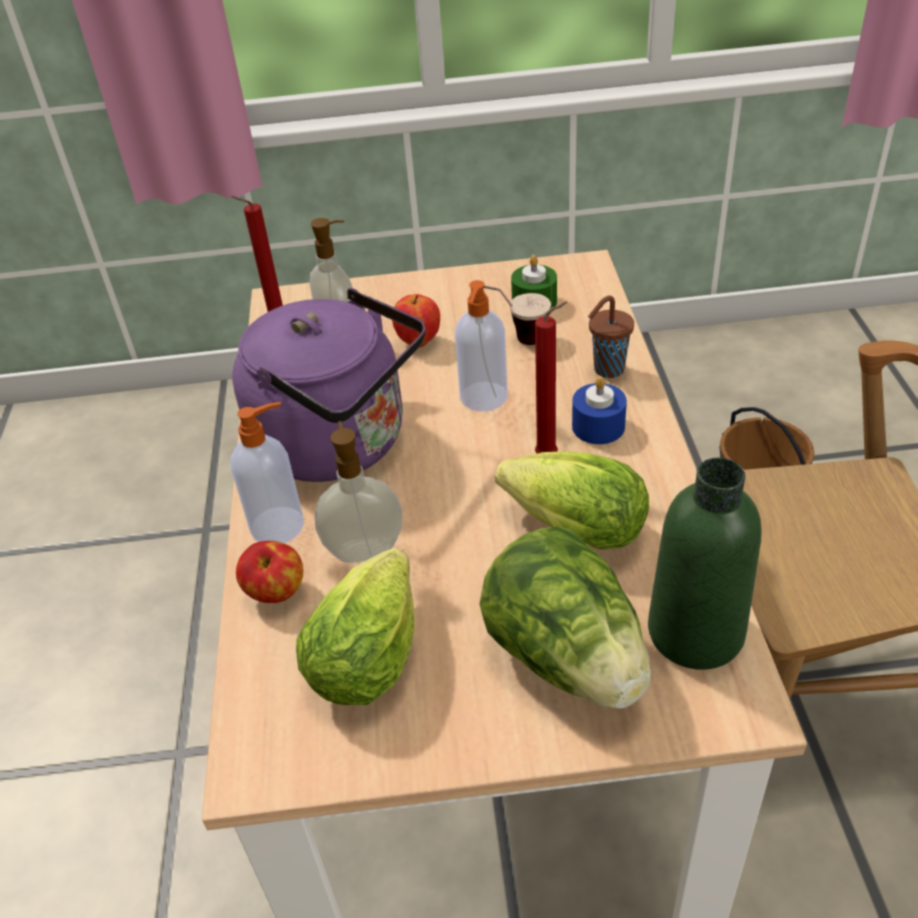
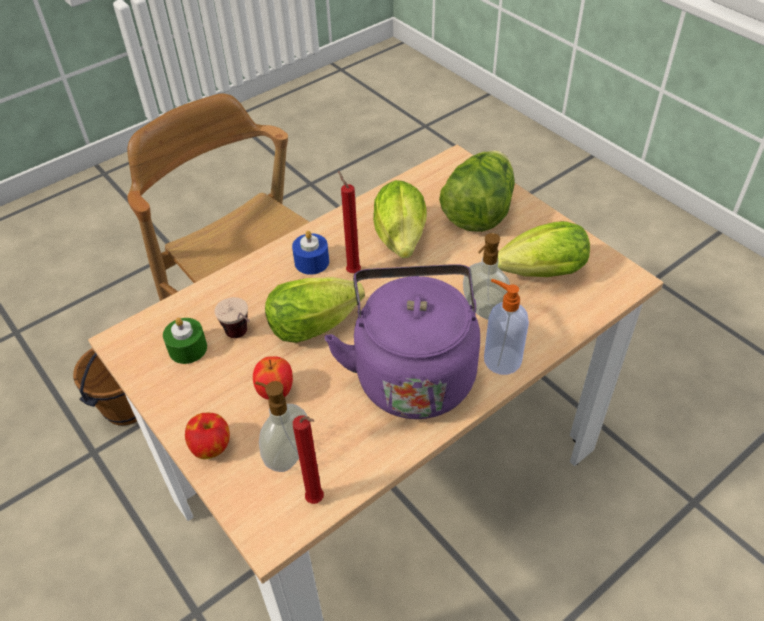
camera: 125 degrees left, 5 degrees up
(276, 592) = (543, 330): apple -> apple (211, 447)
(483, 398) = (319, 324): soap dispenser -> lettuce
(607, 370) = (253, 279): brown cup -> none
(695, 632) = (430, 183): green bottle -> none

